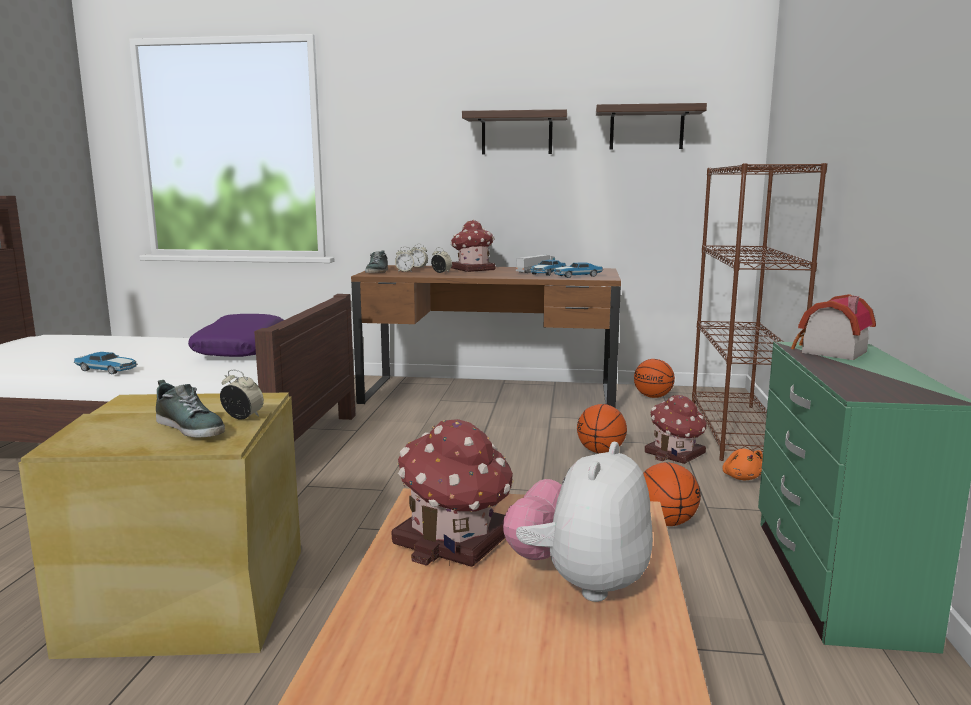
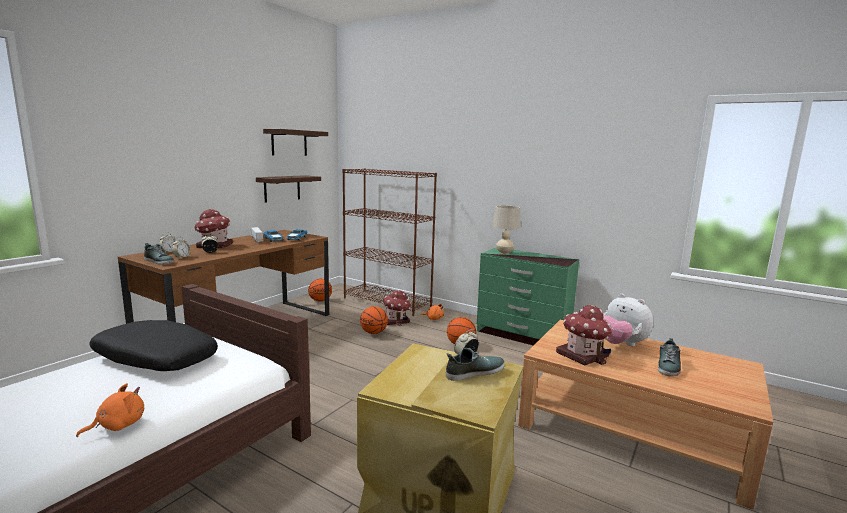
camera: 65 degrees left, 0 degrees up
(108, 370) = (118, 425): toy car -> orange plush toy
(241, 349) = (155, 358): purple pillow -> black pillow
(485, 657) = (668, 367): none -> shoe
(516, 134) = (217, 143): shelf -> shelf (282, 188)
(829, 351) = (504, 252): toy house -> beige table lamp

